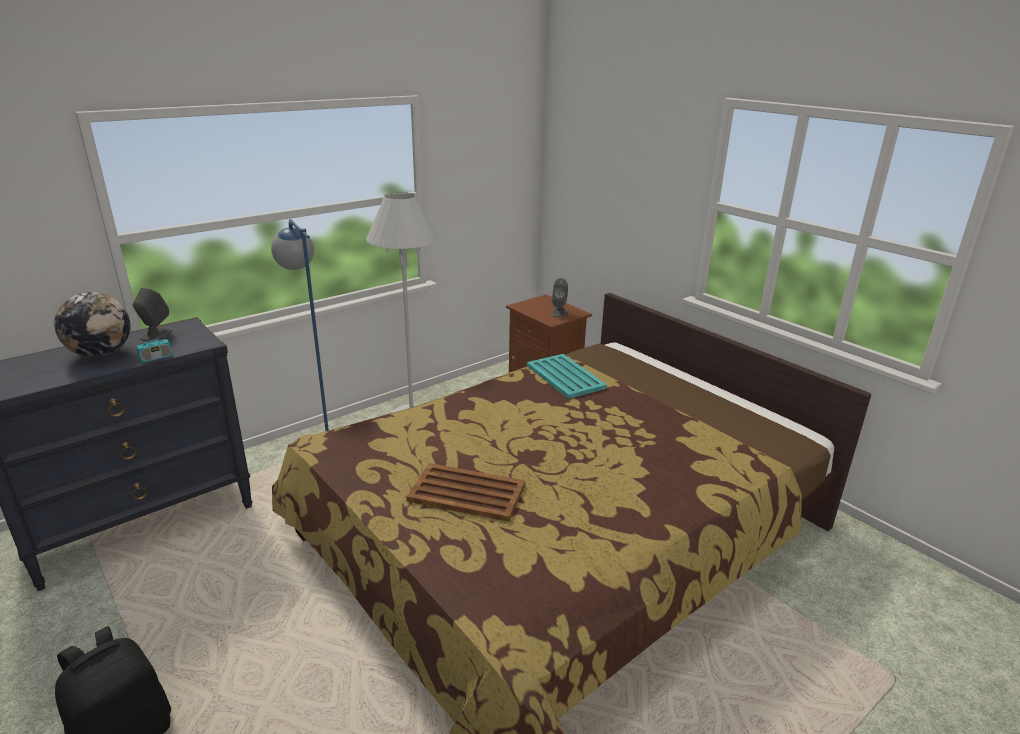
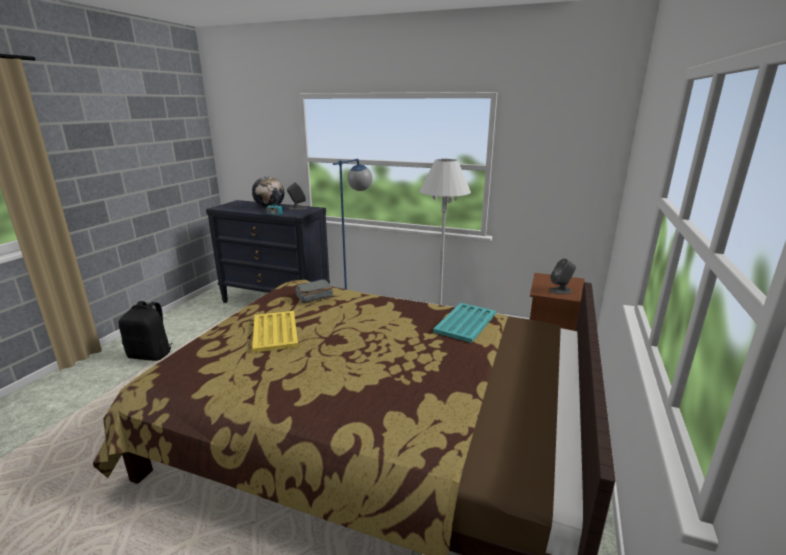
camera: 60 degrees right, 5 degrees down
(393, 441) = (313, 297): none -> grey book
(468, 493) = (275, 332): brown tray -> yellow tray

